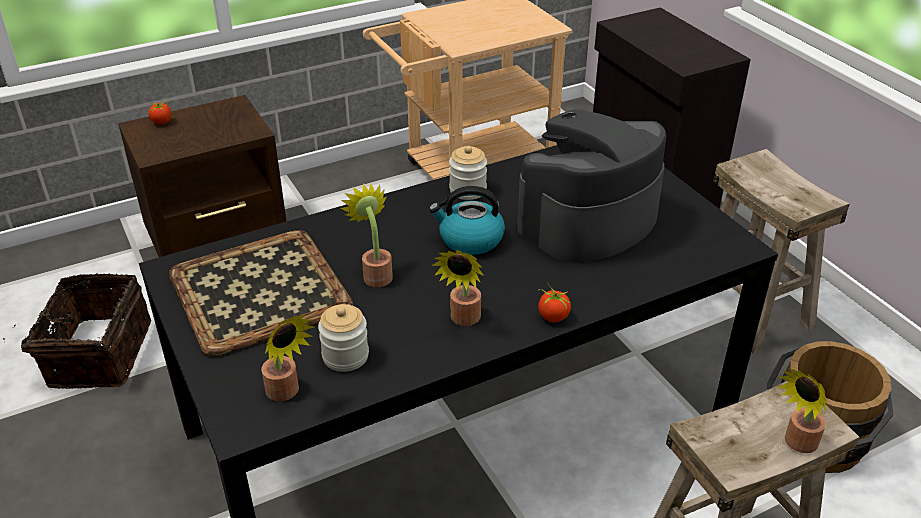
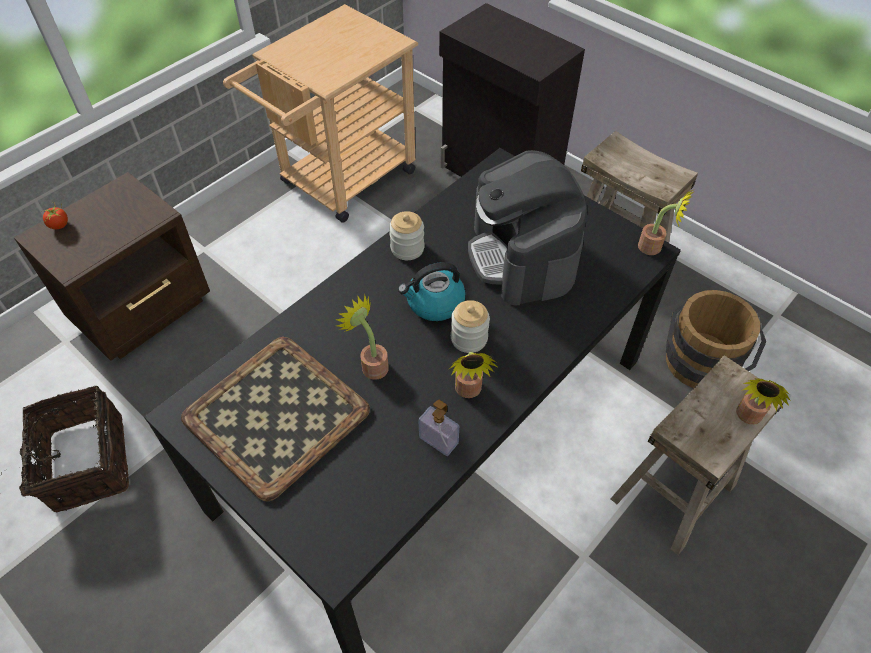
camera: 20 degrees left, 15 degrees up
(286, 393) = (356, 517): potted plant -> potted plant (654, 248)
(345, 356) = (388, 461): jar -> jar (469, 338)
(408, 352) = (438, 440): none -> soap dispenser
(553, 317) = (539, 366): tomato -> none
(588, 222) = (522, 256): coffee machine -> coffee machine turned 45 degrees counterclockwise

